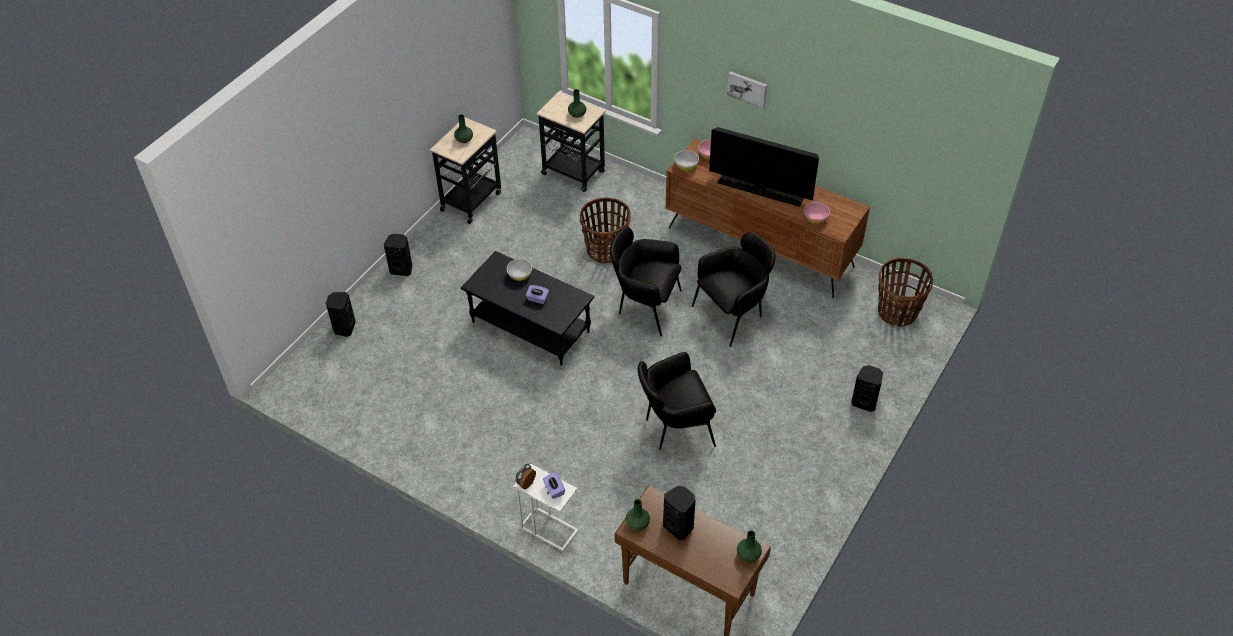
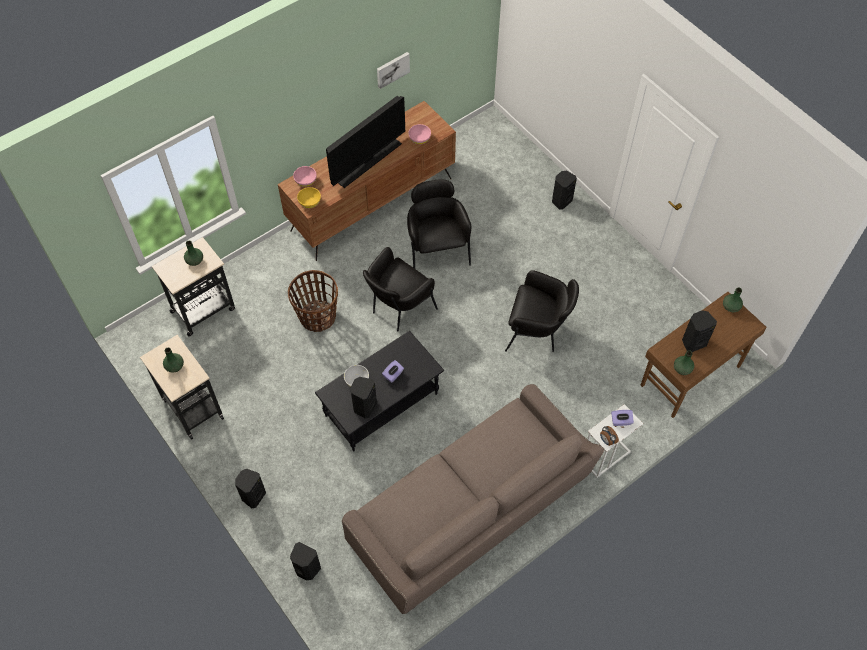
camera: 70 degrees left, 10 degrees up
(444, 428) = (470, 508): none -> brown sofa
(494, 289) = (364, 407): none -> black speaker
(675, 428) = (537, 332): black armchair -> black armchair turned 75 degrees counterclockwise
(686, 165) = (309, 202): white bowl -> yellow bowl
(747, 88) = (308, 105): picture -> picture (392, 69)
(897, 312) = (484, 145): basket -> none

